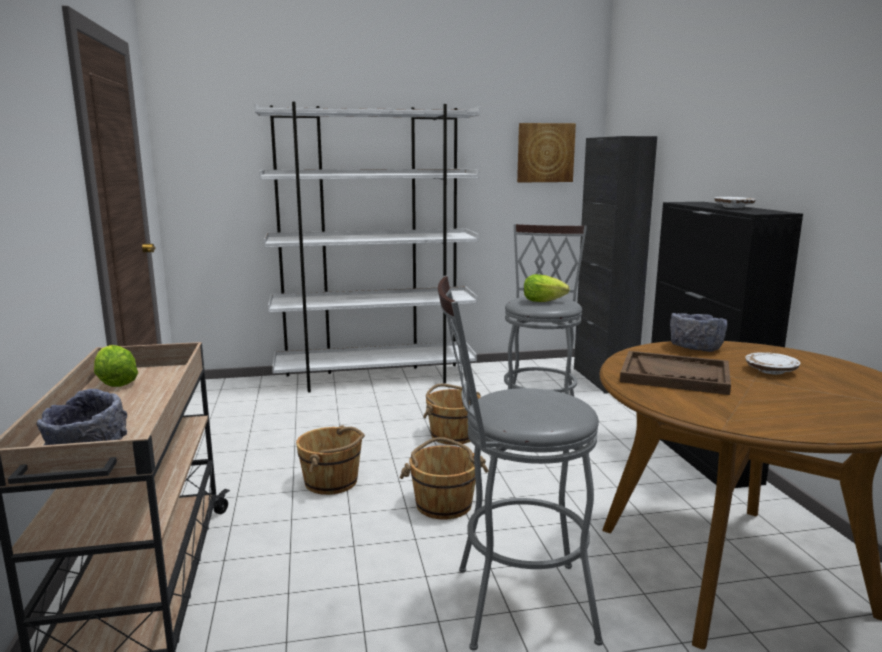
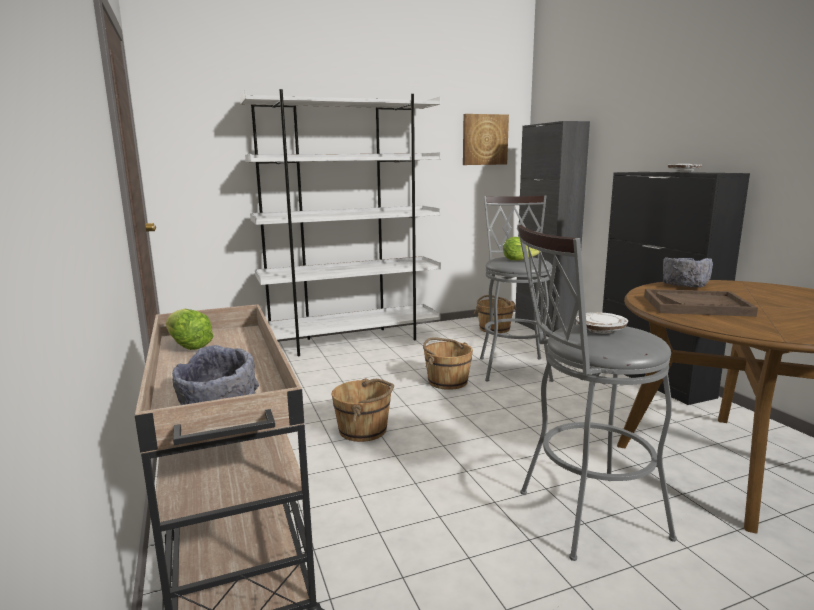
camera: 10 degrees left, 0 degrees up
(443, 504) = (473, 439): brown bucket -> brown bucket (494, 328)
(771, 371) = (763, 298): white plate -> white plate (600, 330)

